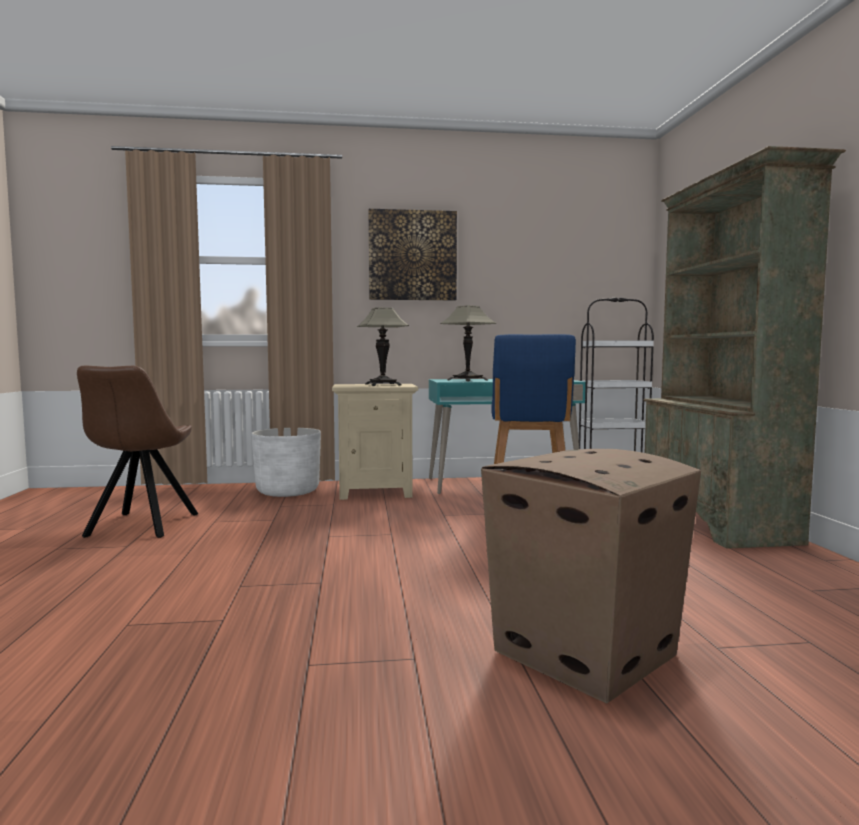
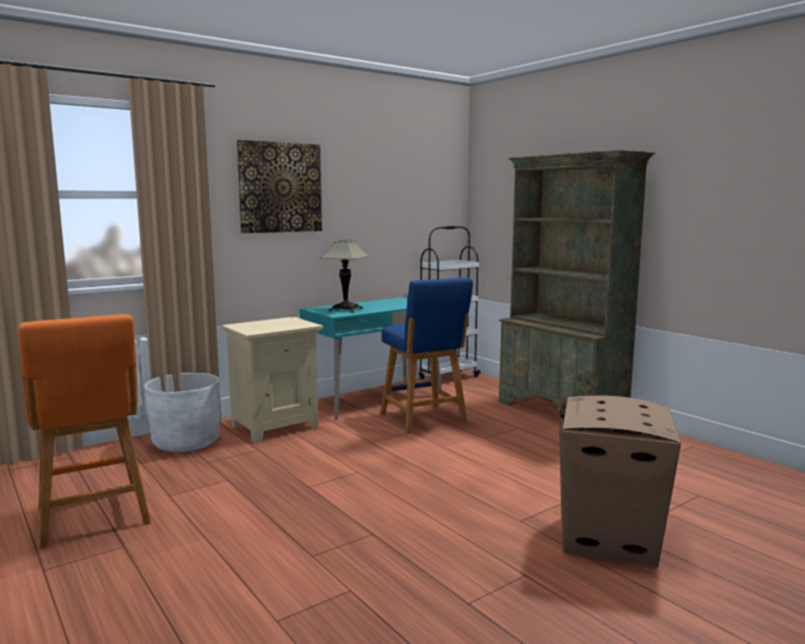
camera: 30 degrees left, 5 degrees up
(142, 525) = (94, 518): brown chair -> orange stool
(383, 384) = (277, 323): table lamp -> none

